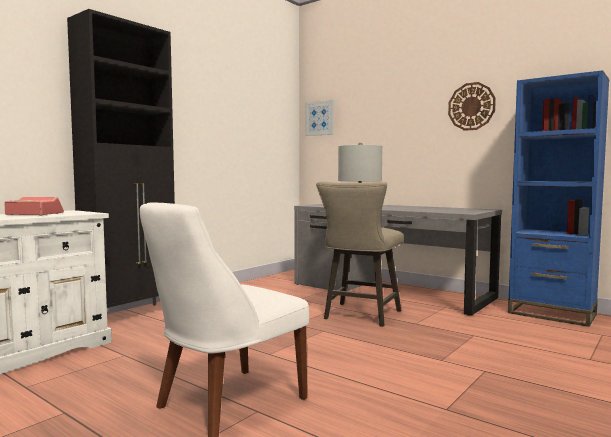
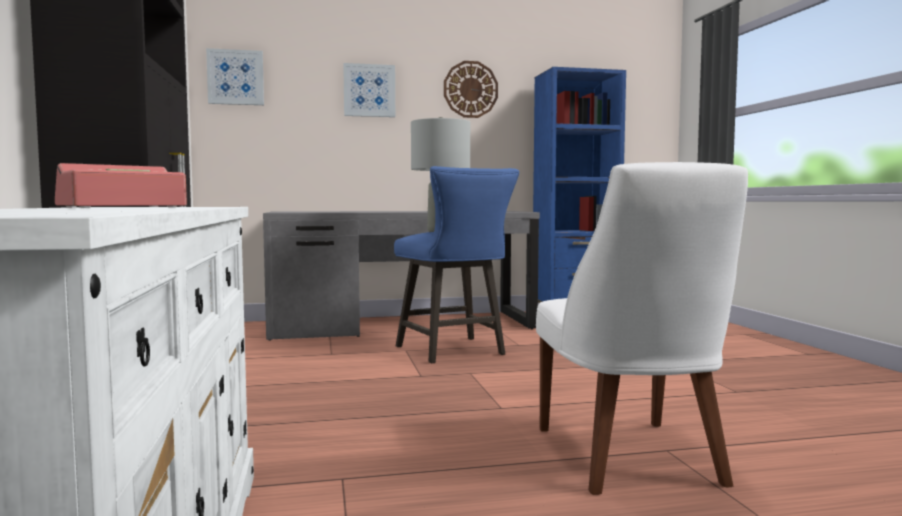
camera: 50 degrees left, 0 degrees up
(360, 316) = (454, 352): beige stool -> blue stool
(395, 117) = (369, 90): none -> picture

